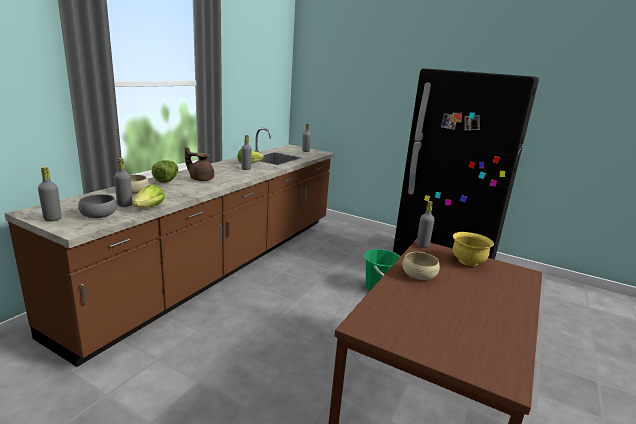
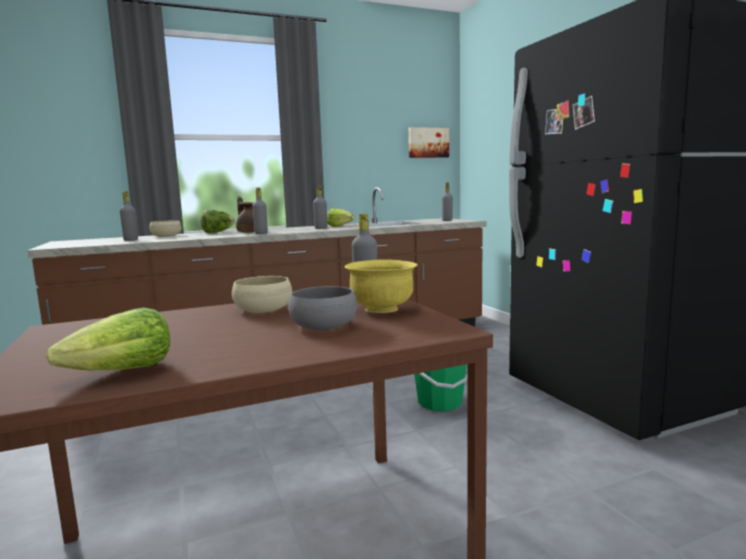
camera: 40 degrees right, 10 degrees down
(53, 219) = (61, 243): grey bottle -> grey bottle (261, 233)
(98, 215) = (93, 243): grey bowl -> grey bowl (323, 325)
(149, 207) = (141, 241): lettuce -> lettuce (122, 372)
(276, 85) = (428, 143): none -> picture

